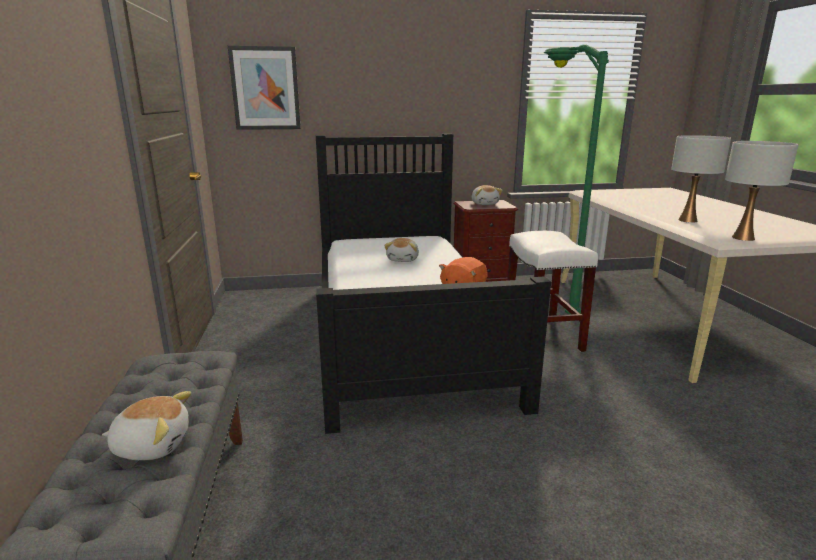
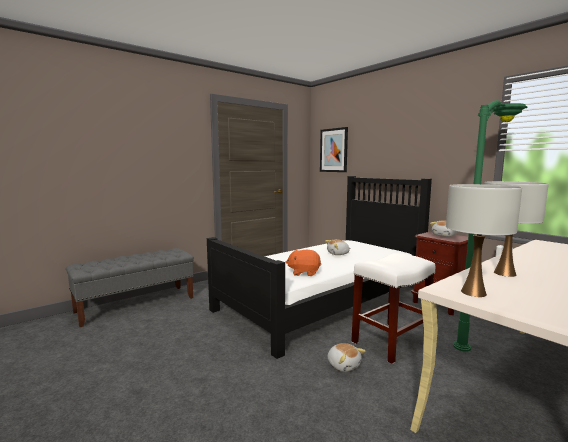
camera: 60 degrees right, 10 degrees down
(152, 445) = (121, 262): plush toy -> plush toy (343, 365)

